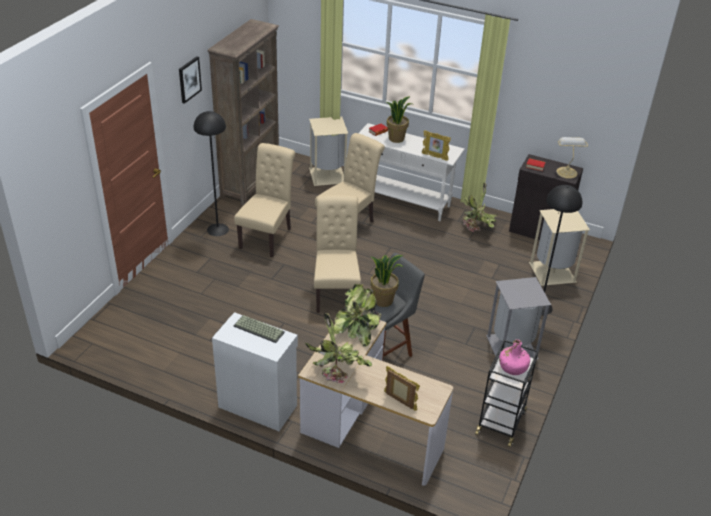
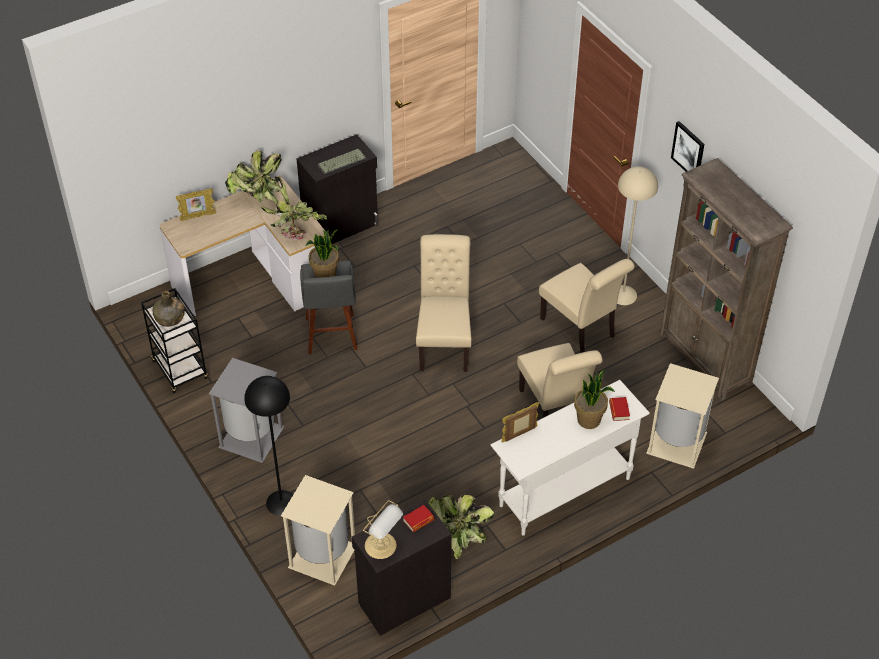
camera: 125 degrees right, 10 degrees up
(218, 229) = (623, 295): black floor lamp -> beige floor lamp
(258, 405) = (341, 226): white cabinet -> black cabinet
(336, 292) = (444, 343): beige chair -> beige chair turned 120 degrees counterclockwise
(513, 367) = (170, 318): pink bottle -> green bottle

